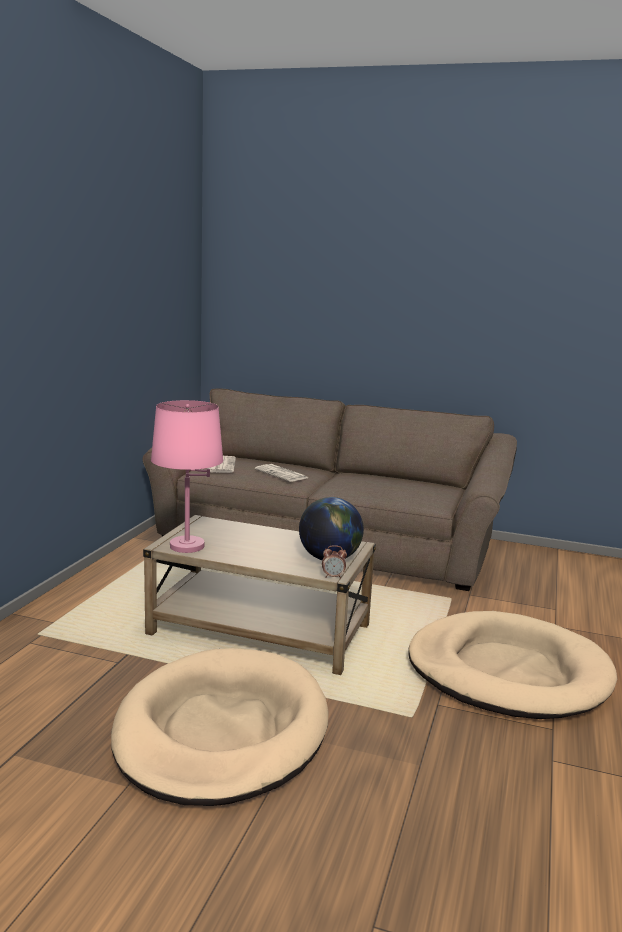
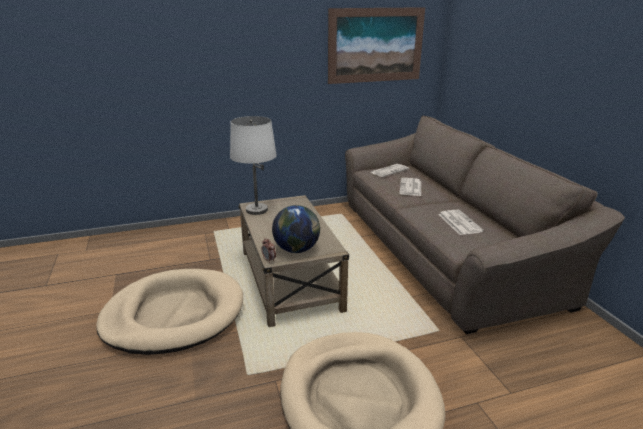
camera: 55 degrees right, 10 degrees up
(154, 299) = (375, 45): none -> picture
(187, 546) = (256, 210): pink table lamp -> white table lamp
(388, 487) = (459, 222): none -> newspaper

